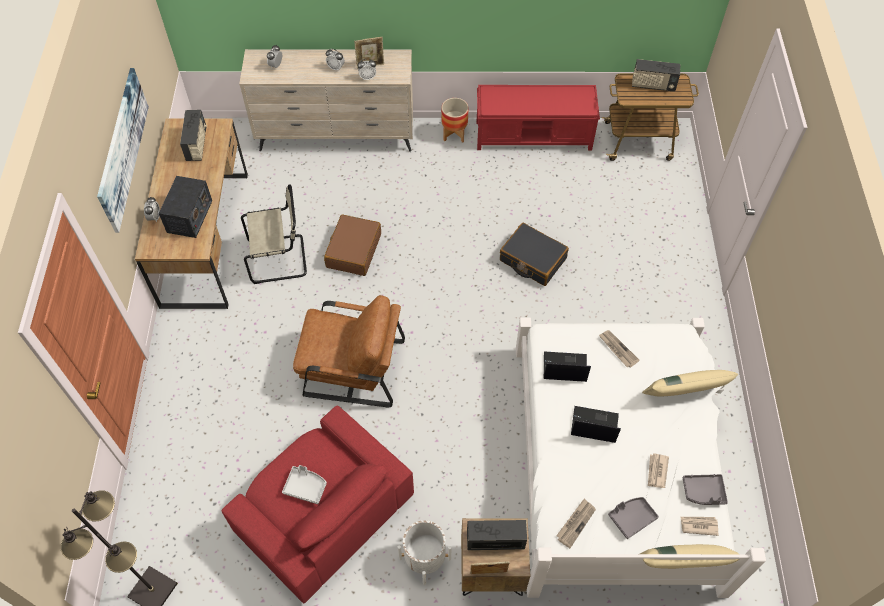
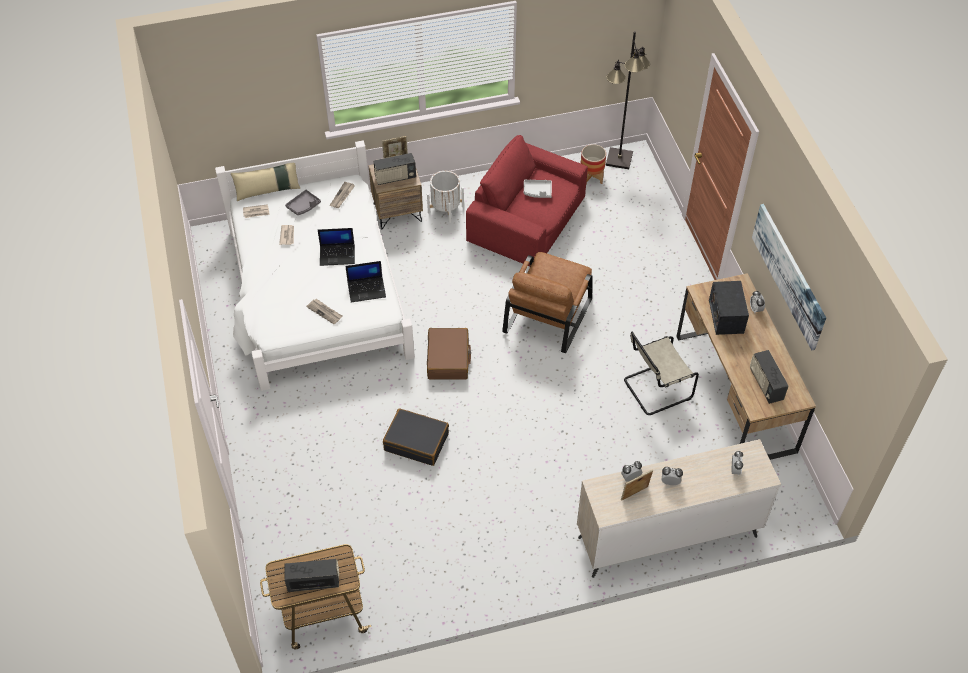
camera: 165 degrees right, 5 degrees down
(352, 367) = (548, 314): brown armchair -> brown armchair turned 60 degrees counterclockwise
(353, 250) = (591, 412): brown suitcase -> brown suitcase (448, 359)
(454, 134) = (537, 571): planter -> planter (591, 178)
(534, 135) = (446, 592): red bench -> none
(684, 393) = (268, 291): beige pillow -> none
(703, 492) = (252, 231): grey tray -> none

